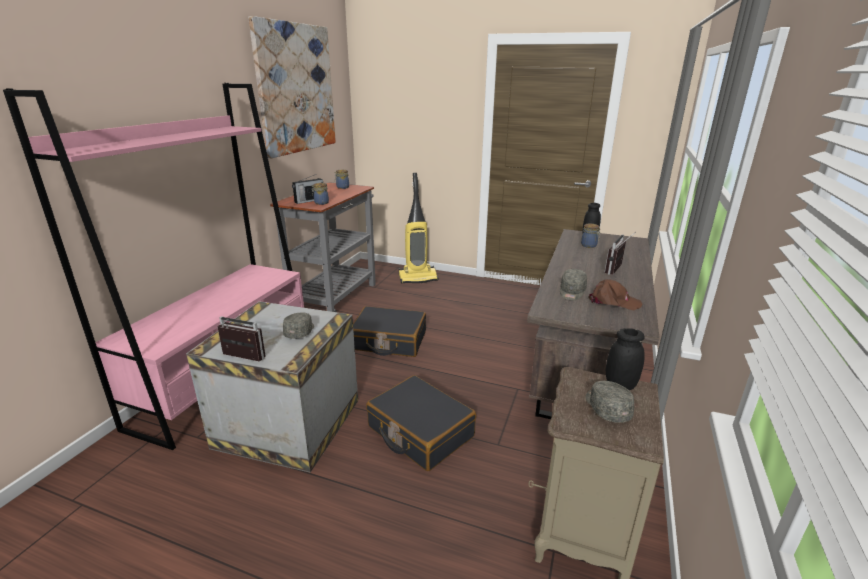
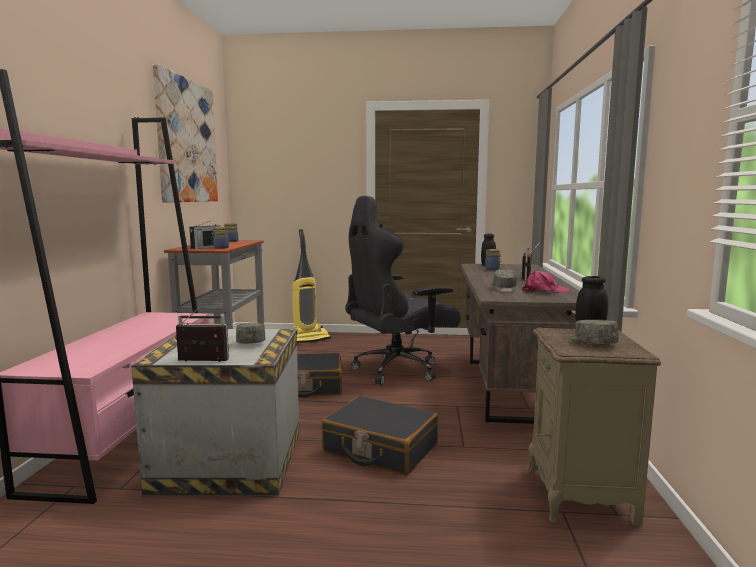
camera: 15 degrees left, 15 degrees down
(486, 330) = (401, 369): none -> black office chair
(613, 302) = (544, 291): brown cap -> pink cap

